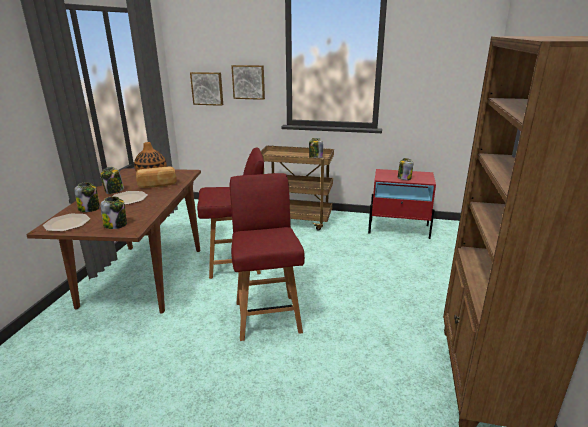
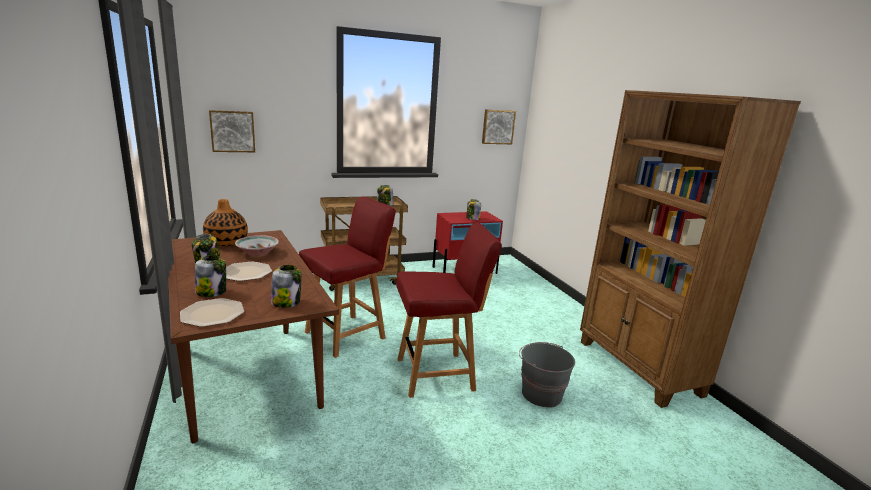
camera: 35 degrees left, 5 degrees down
(157, 185) = (257, 252): bread -> bowl
(248, 82) = (290, 124): picture -> picture (498, 127)
(267, 315) = (437, 374): red chair -> red chair turned 120 degrees clockwise
(338, 365) = (540, 394): none -> grey bucket

